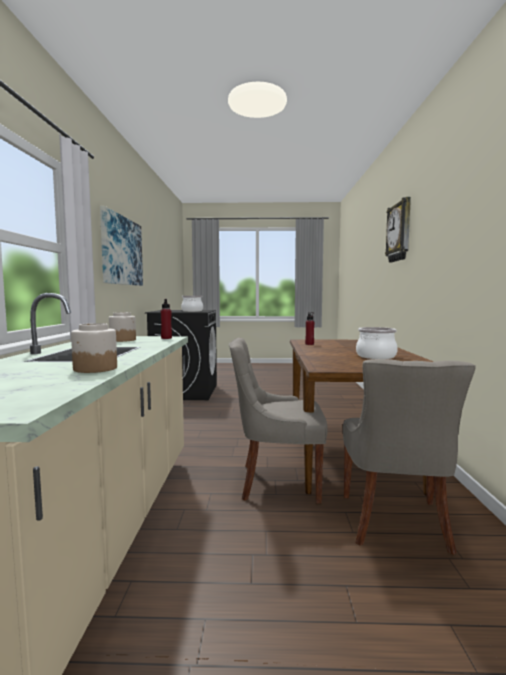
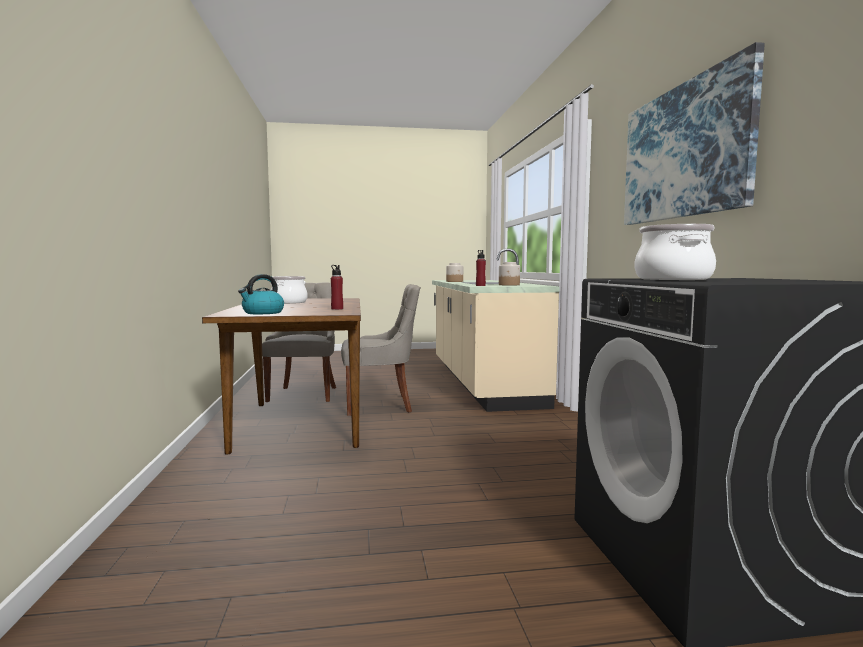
camera: 170 degrees right, 0 degrees up
(352, 341) = (262, 313): none -> kettle
(400, 232) = (116, 97): wall clock -> none

